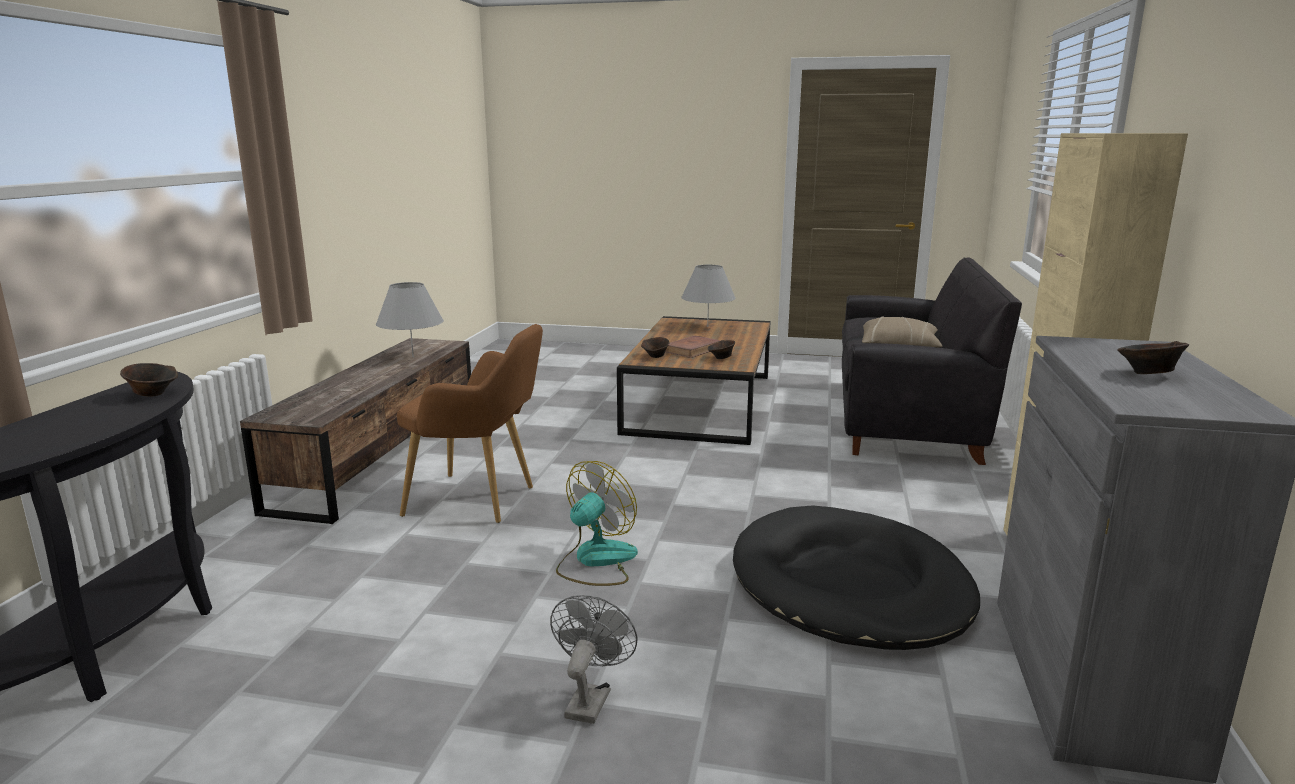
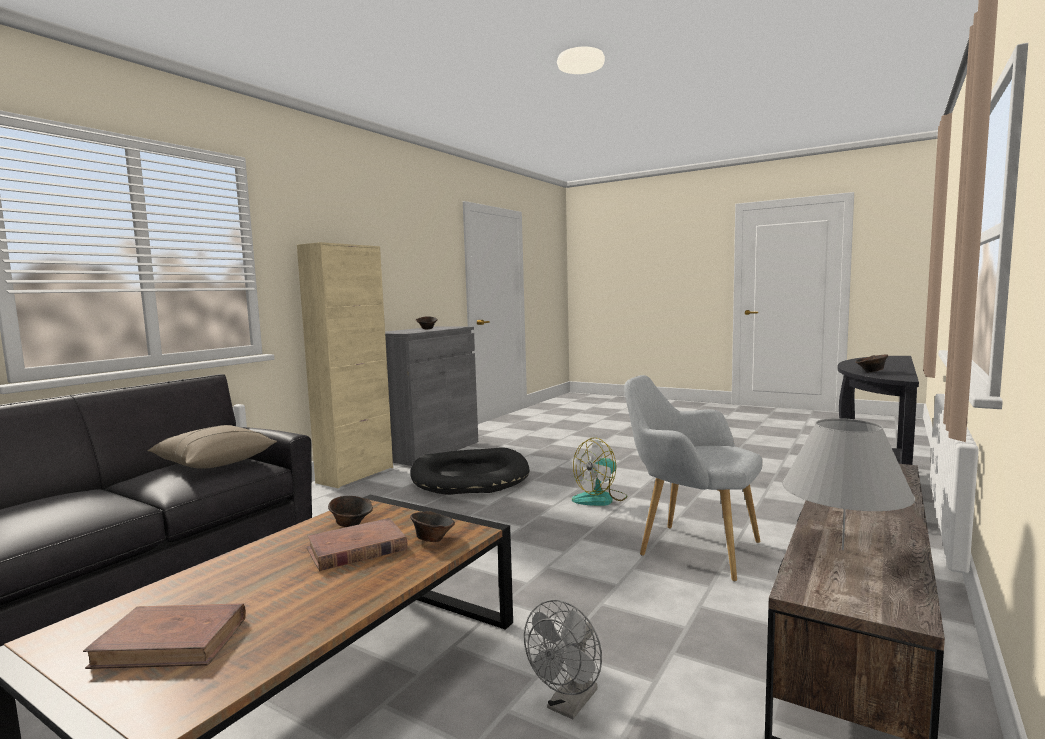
camera: 160 degrees left, 10 degrees down
(479, 501) = (691, 548): brown armchair -> grey armchair
(590, 699) = (620, 460): grey fan -> grey fan (569, 705)
(707, 326) = (172, 642): grey table lamp -> brown book

